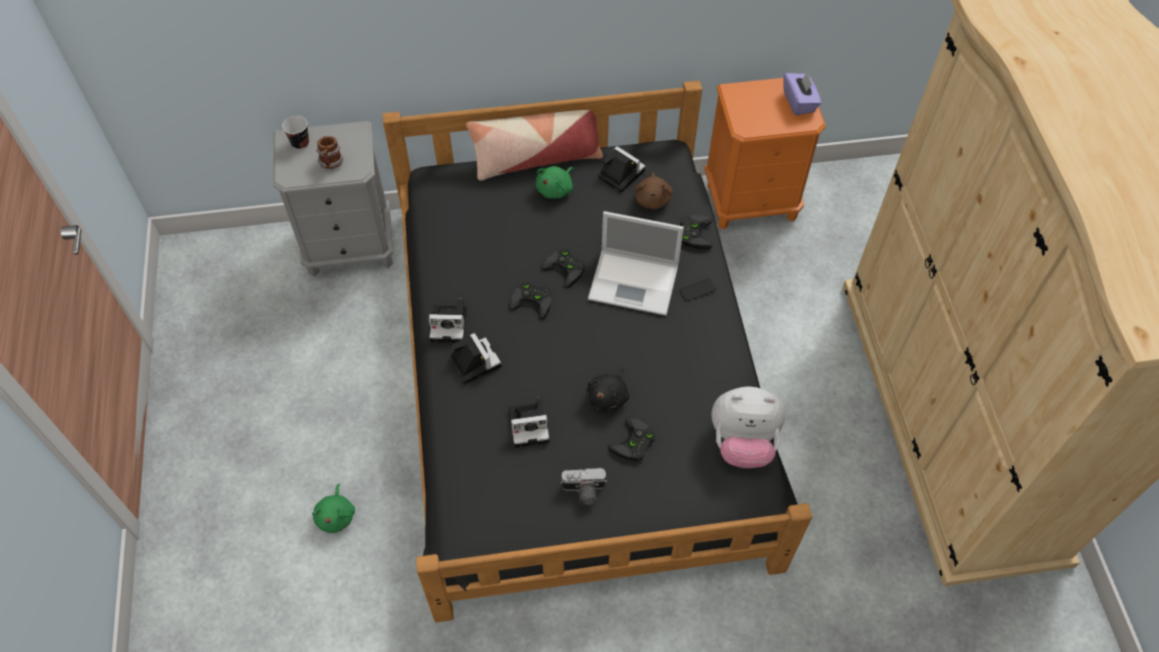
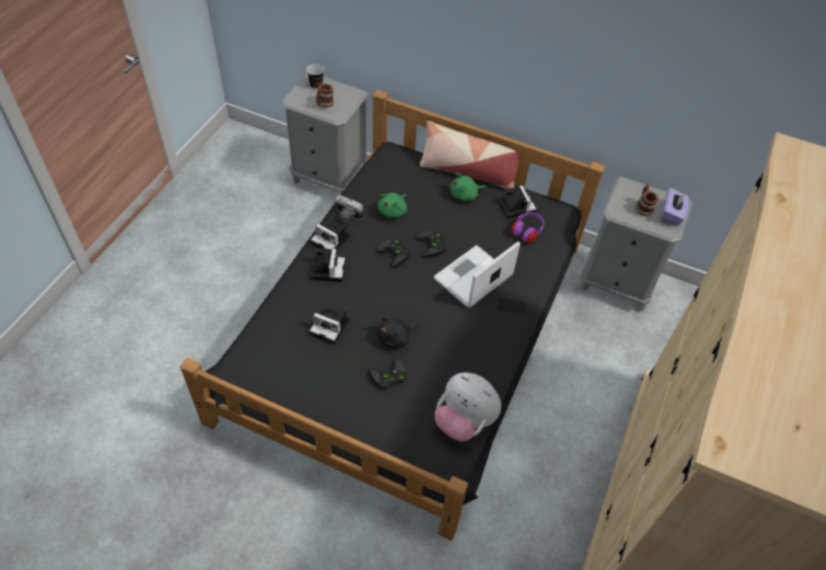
camera: 30 degrees right, 5 degrees down
(336, 515) = (196, 325): green plush toy -> green plush toy (393, 211)
(583, 492) = (330, 387): camera -> camera (346, 216)
(635, 282) = (472, 278): laptop -> laptop turned 90 degrees clockwise
(652, 198) = (526, 233): brown plush toy -> purple headphones
(694, 233) = (538, 268): black game controller -> none
(751, 201) = (617, 282): orange nightstand -> grey nightstand
(768, 110) = (643, 209): none -> mug

